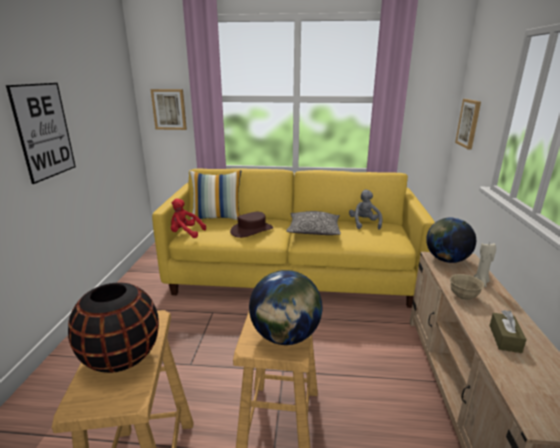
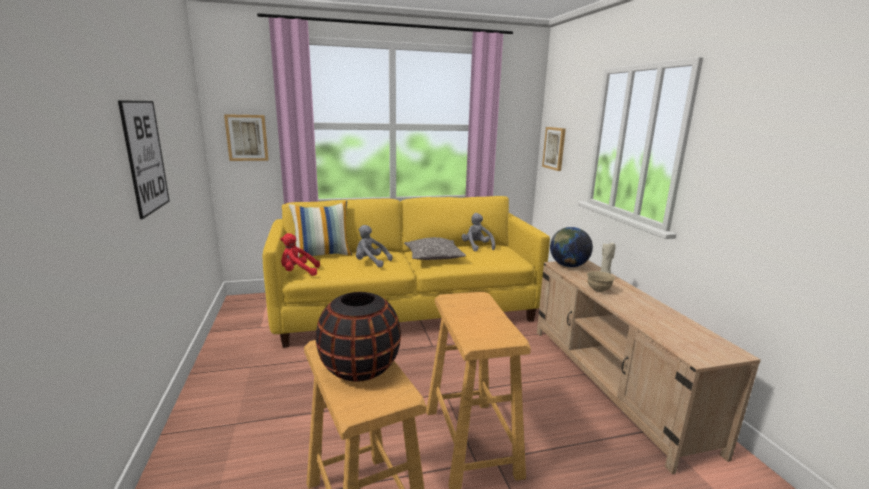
camera: 20 degrees left, 5 degrees down
(252, 230) = (370, 262): brown hat -> grey plush toy
(285, 336) = (496, 330): globe -> none
(504, 338) = (645, 313): brown tissue box -> none

